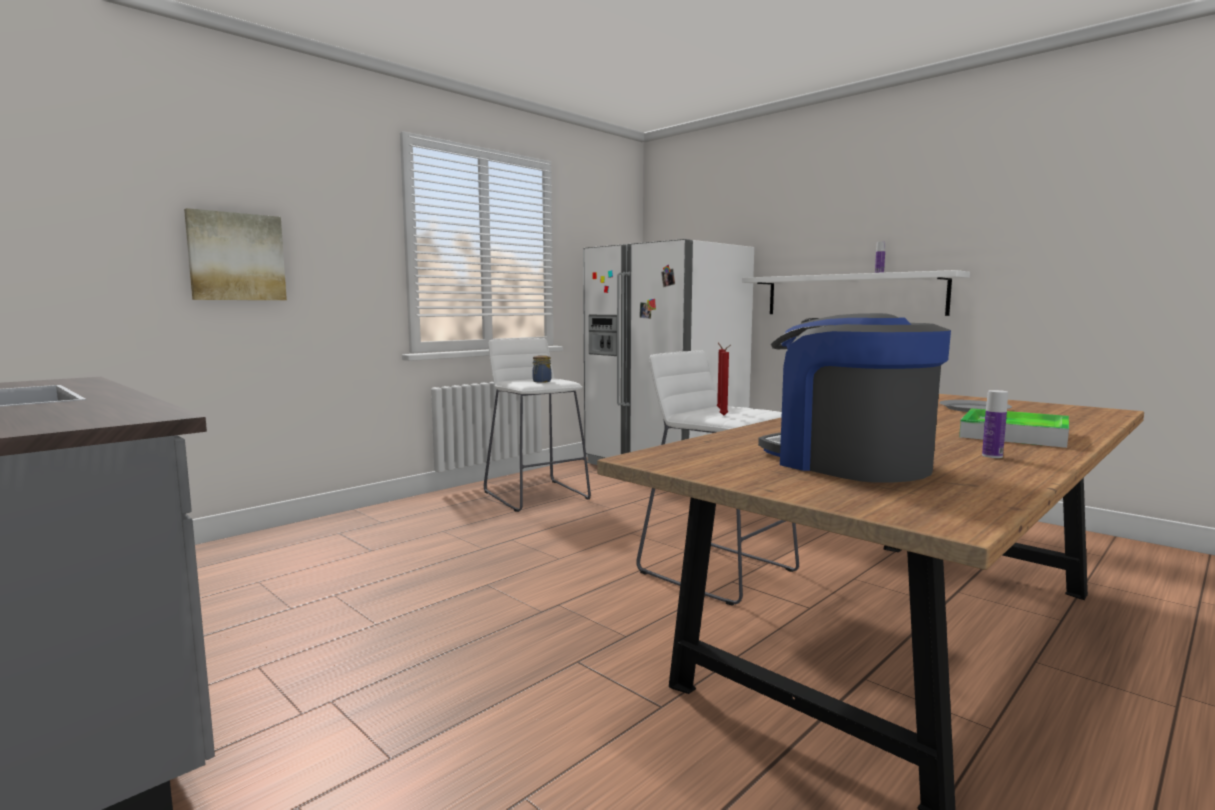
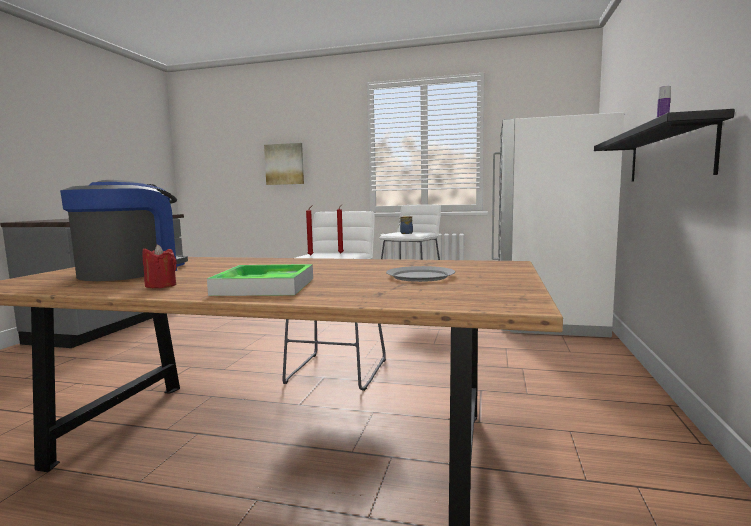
camera: 60 degrees right, 0 degrees up
(852, 295) = (667, 155): white shelf -> black shelf
(992, 456) = (161, 285): bottle -> red candle

